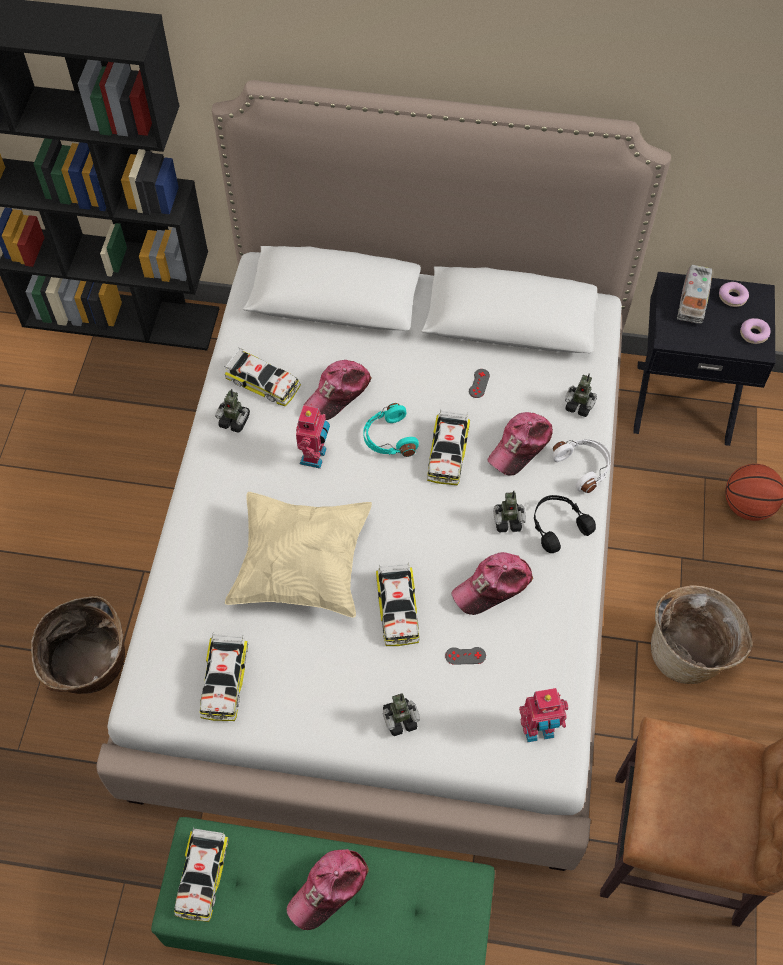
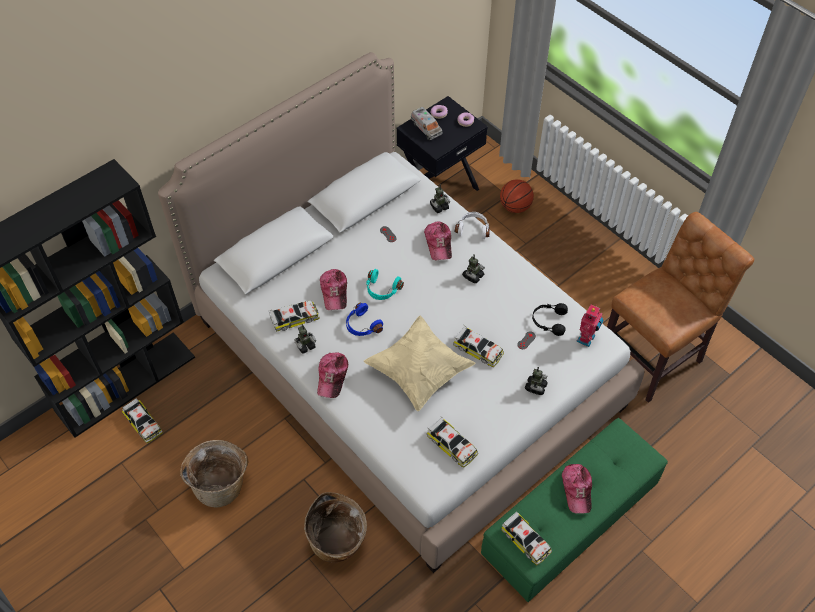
camera: 50 degrees left, 5 degrees down
(315, 457) = (362, 326): toy robot -> blue headphones
(447, 453) = (414, 273): toy car -> toy car (143, 423)
(493, 586) = (501, 305): cap -> cap (332, 376)
(557, 525) = (493, 260): black headphones -> black headphones (548, 321)
(689, 653) = (565, 283): basket -> basket (221, 485)

